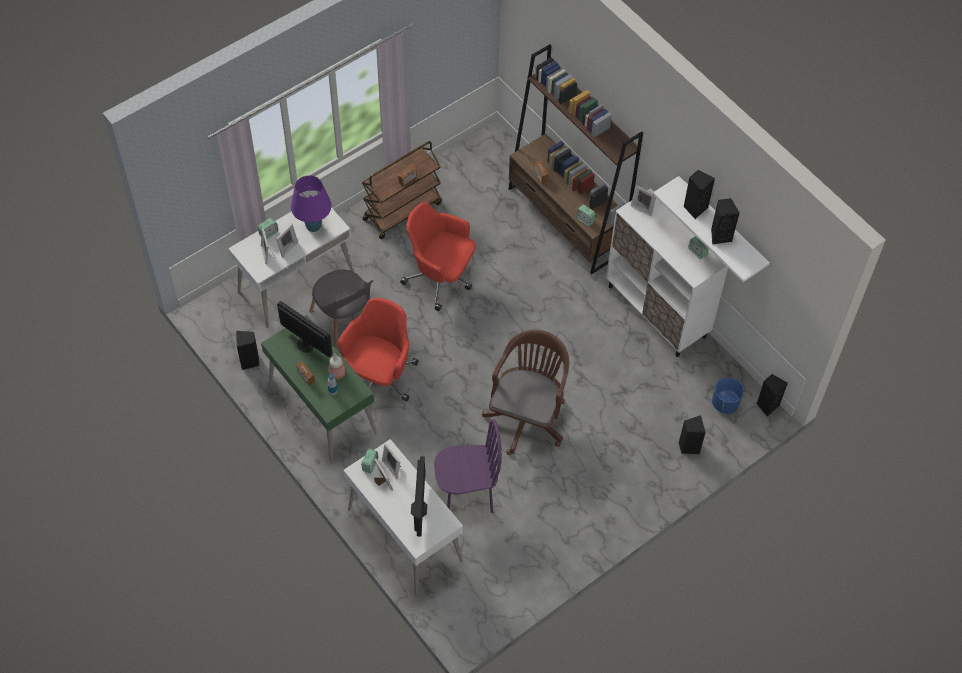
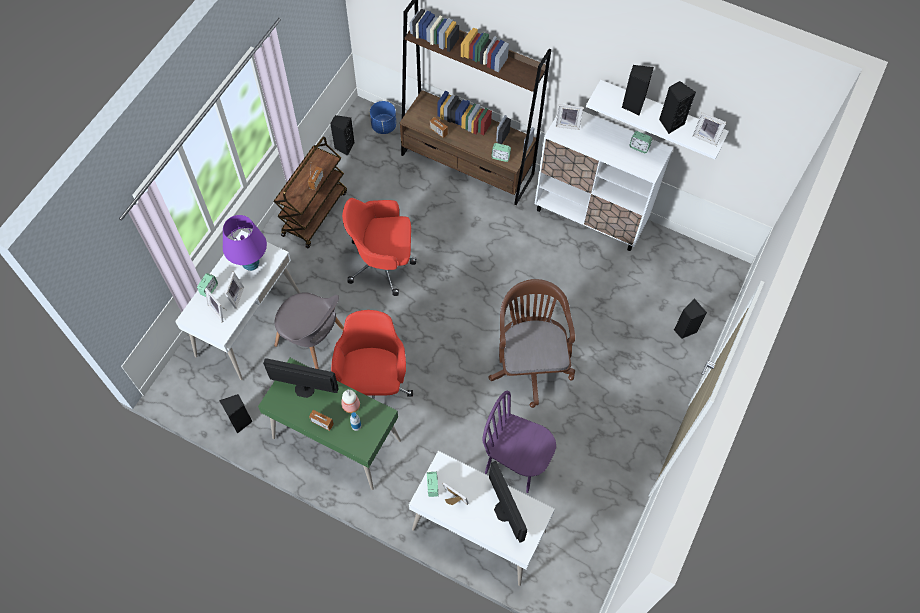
camera: 25 degrees left, 5 degrees up
(393, 467) = (456, 478): picture frame -> picture frame (706, 137)
(467, 495) = (515, 463): purple chair -> purple chair turned 120 degrees counterclockwise
(725, 403) = (693, 276): blue planter -> blue planter (384, 126)
(767, 405) = (728, 263): black speaker -> black speaker (344, 146)

